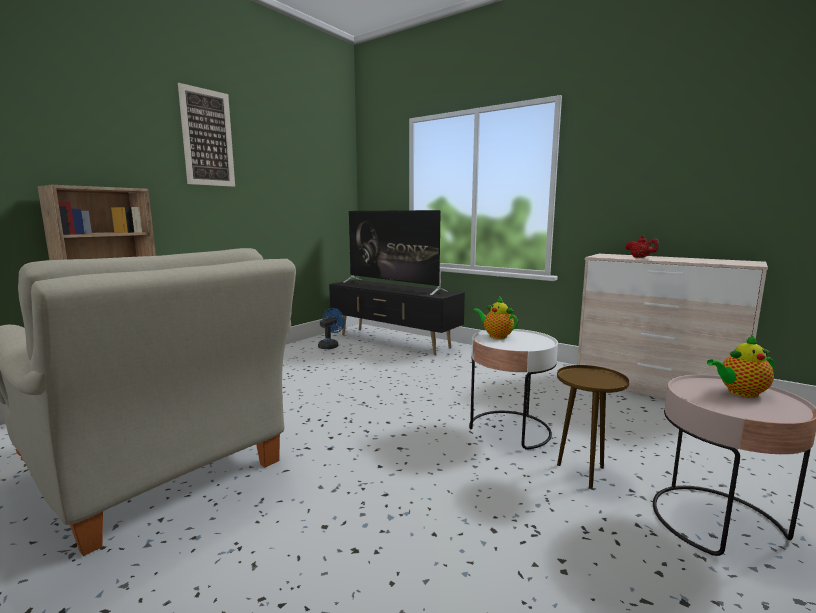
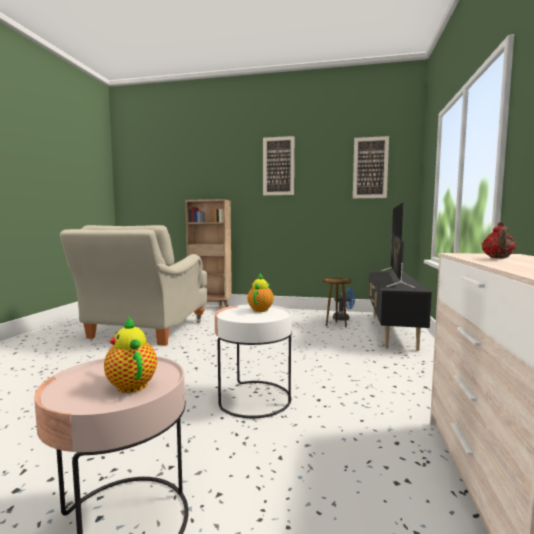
camera: 65 degrees right, 5 degrees down
(316, 159) = (370, 168): none -> picture
(583, 473) = (193, 439): brown side table -> brown side table (336, 325)

